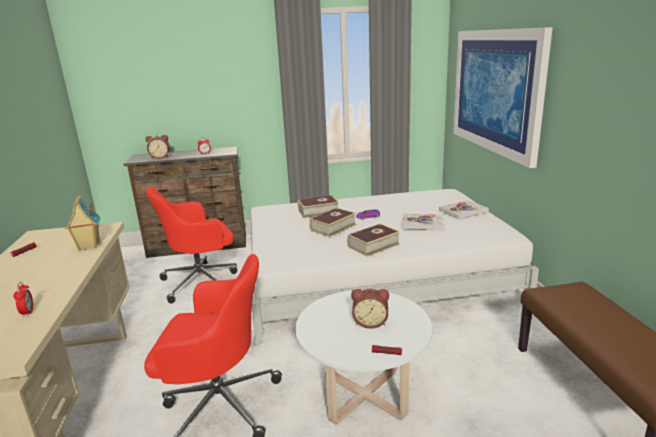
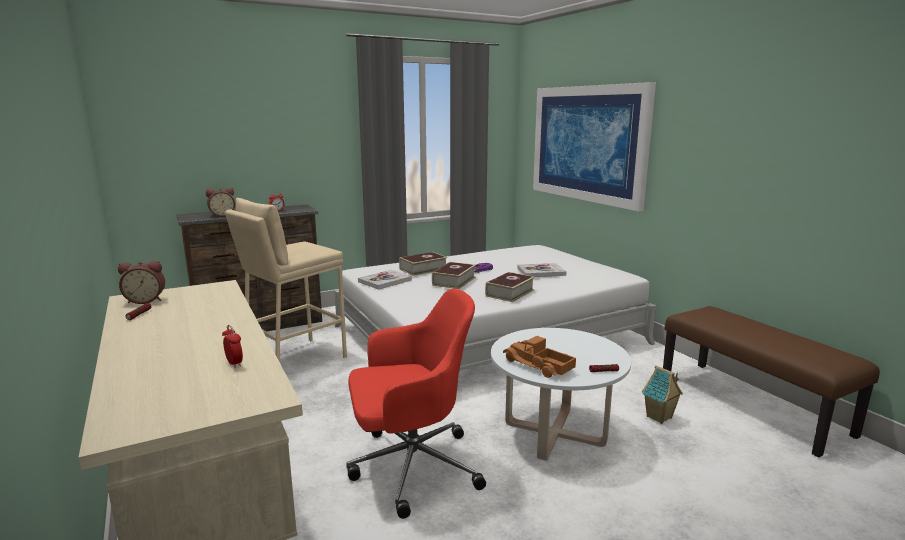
camera: 20 degrees left, 5 degrees down
(88, 246) = (224, 303): toy house -> toy house (659, 418)
(202, 281) = (295, 359): red office chair -> beige stool
(329, 335) = (537, 366): none -> toy truck
(370, 322) = (566, 351): alarm clock -> alarm clock (146, 300)
(463, 211) = (568, 260): book -> book (385, 281)

